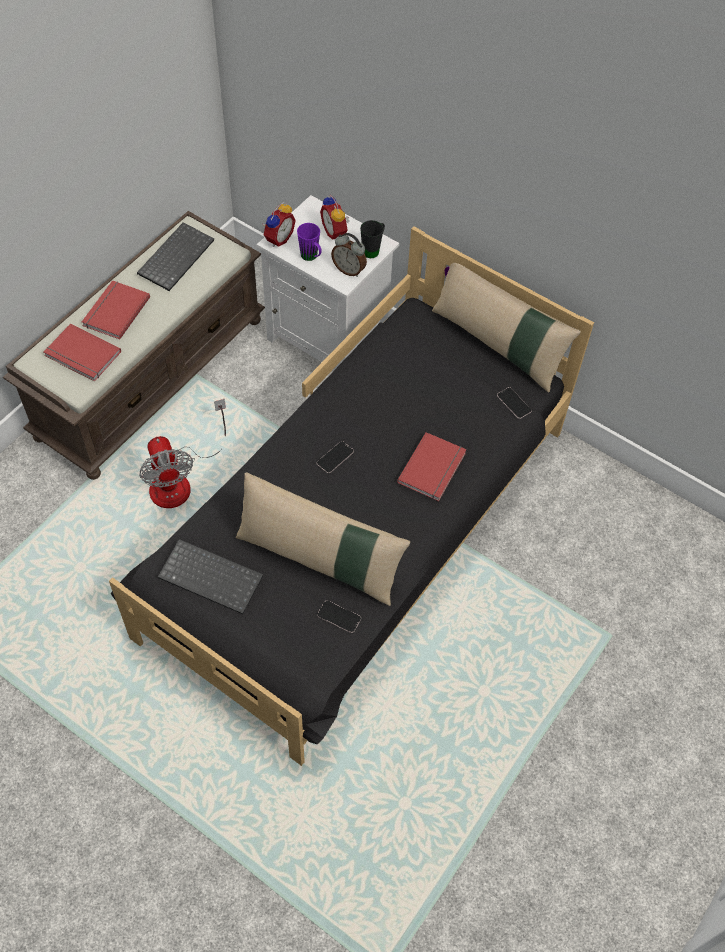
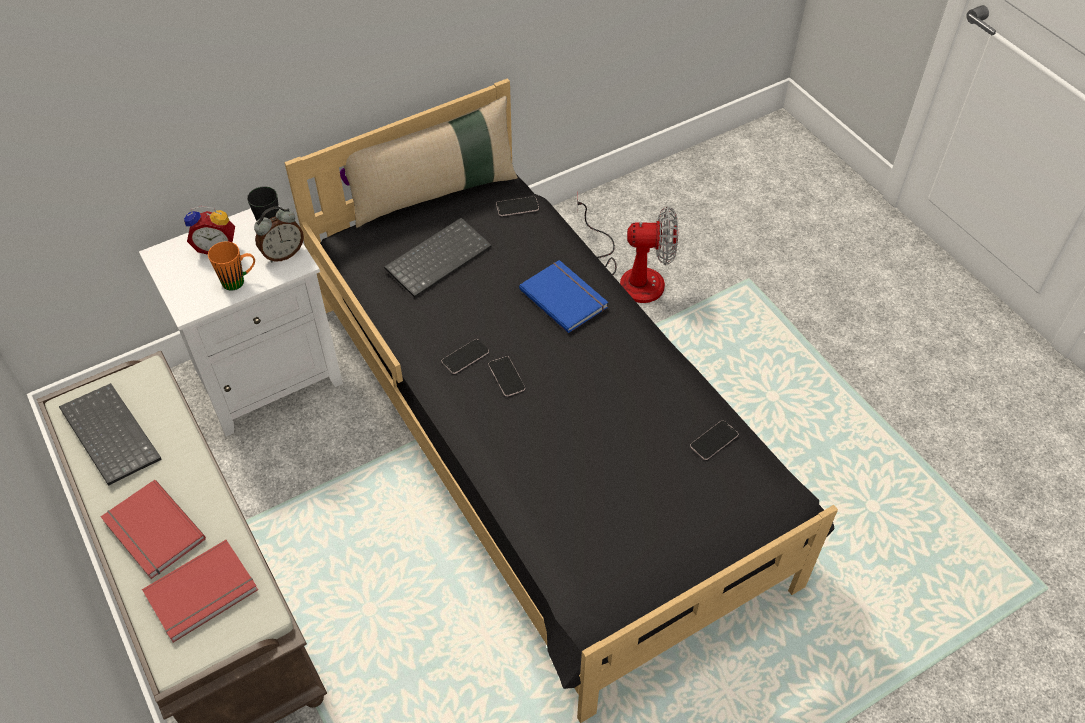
camera: 65 degrees left, 5 degrees down
(180, 480) = (378, 597): fan -> fan (631, 275)
(213, 576) = (613, 547): keyboard -> keyboard (438, 257)
(278, 239) = (185, 303): alarm clock -> none
(311, 257) = (239, 281): purple mug -> orange mug
(319, 560) = (635, 435): beige pillow -> none
(341, 425) = (465, 357): none -> phone
(434, 468) = (565, 297): red book -> blue book

